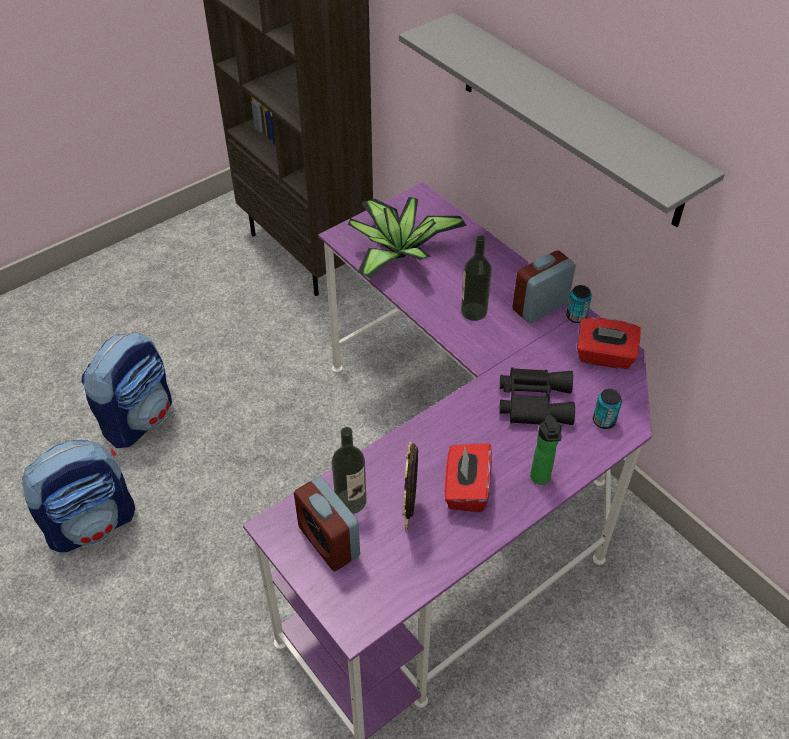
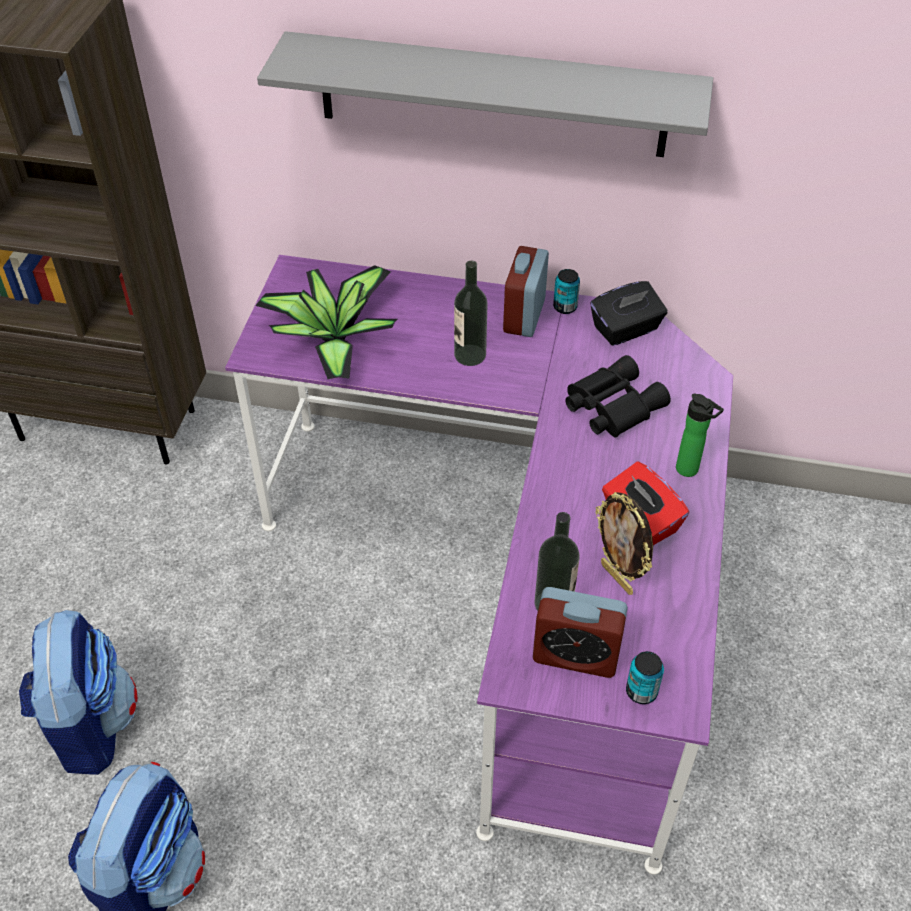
camera: 40 degrees left, 0 degrees up
(604, 356) = (626, 329): red tissue box -> black tissue box
(604, 421) = (685, 386): can -> can (641, 691)

